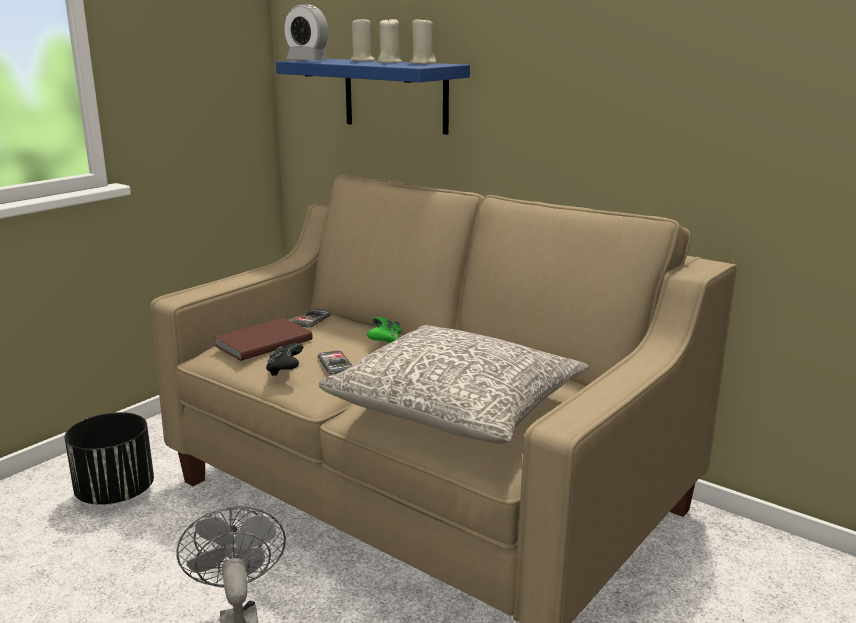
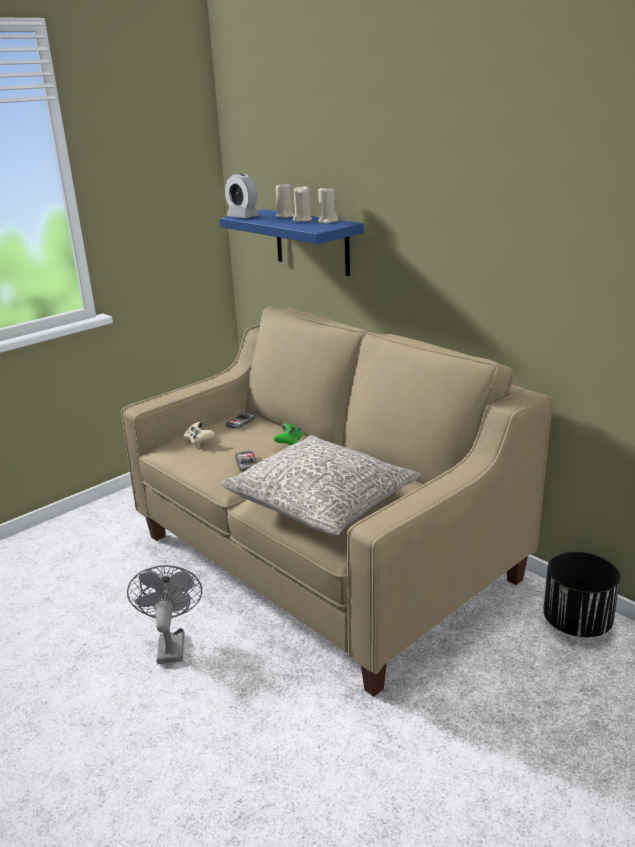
camera: 10 degrees right, 5 degrees up
(116, 493) = (103, 543): black planter -> black planter (577, 623)
(261, 342) = (199, 441): brown book -> beige game controller
(285, 370) = (210, 466): black game controller -> none

